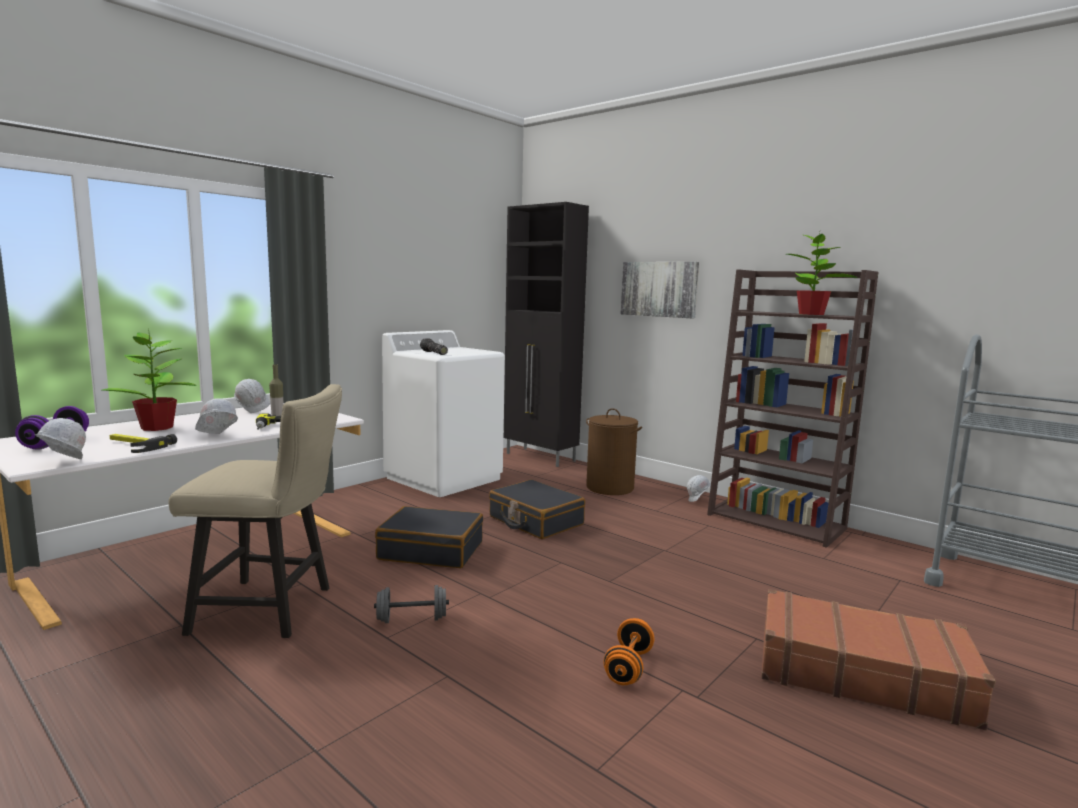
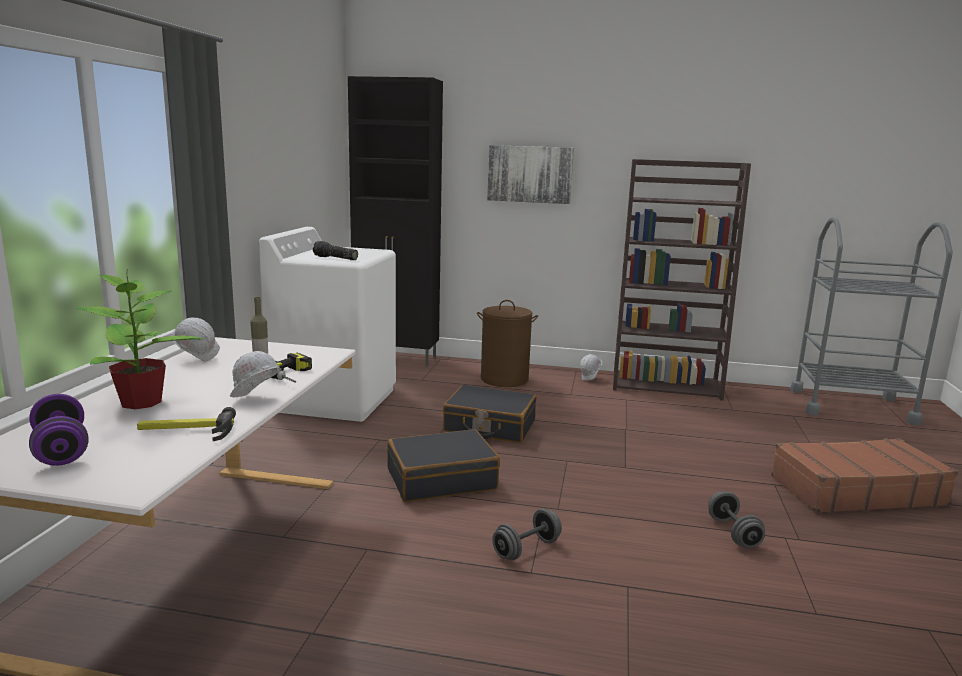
camera: 30 degrees left, 5 degrees up
(62, 463) = (163, 474): white hard hat -> none
(272, 609) = (382, 583): beige chair -> none
(628, 667) = (733, 533): orange dumbbell -> grey dumbbell
(811, 314) = (696, 200): potted plant -> none

